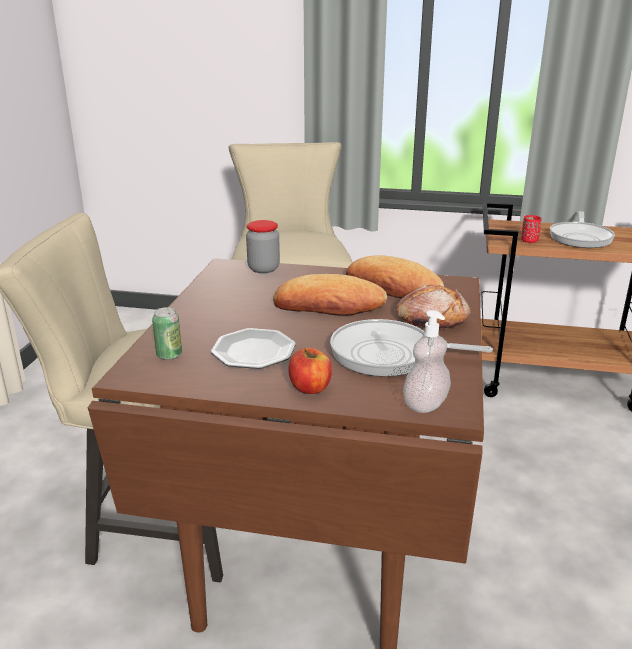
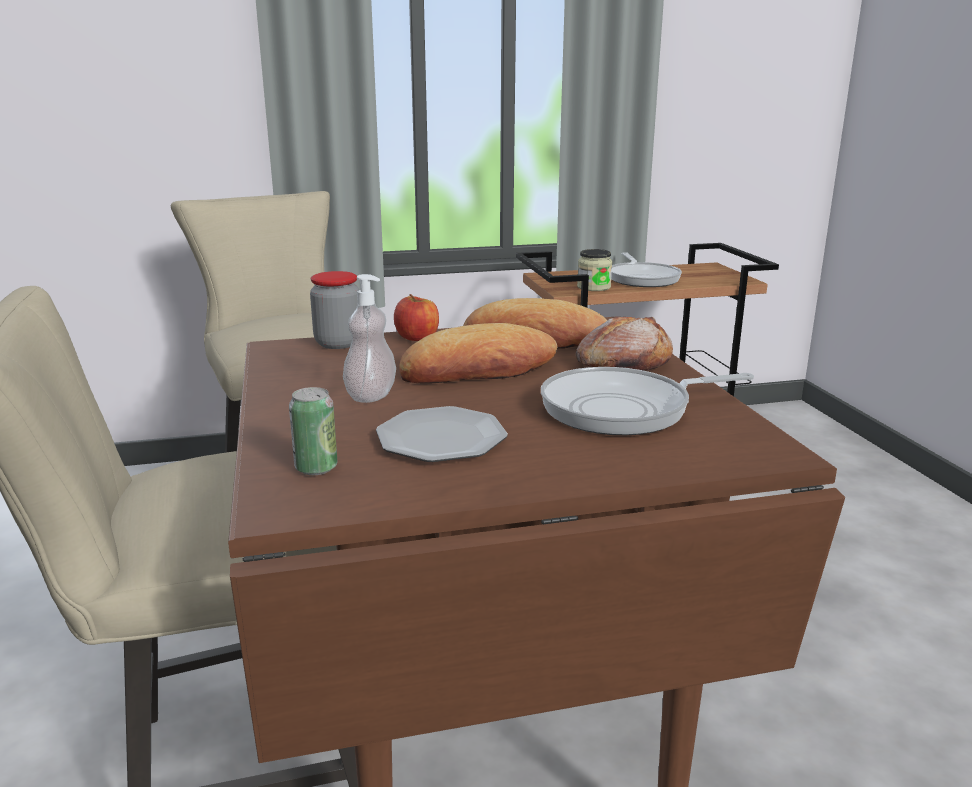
camera: 25 degrees left, 5 degrees down
(310, 388) = (573, 466): apple -> apple (417, 338)
(425, 404) = (737, 453): soap dispenser -> soap dispenser (371, 396)
(529, 241) = (593, 287): red cup -> jar

